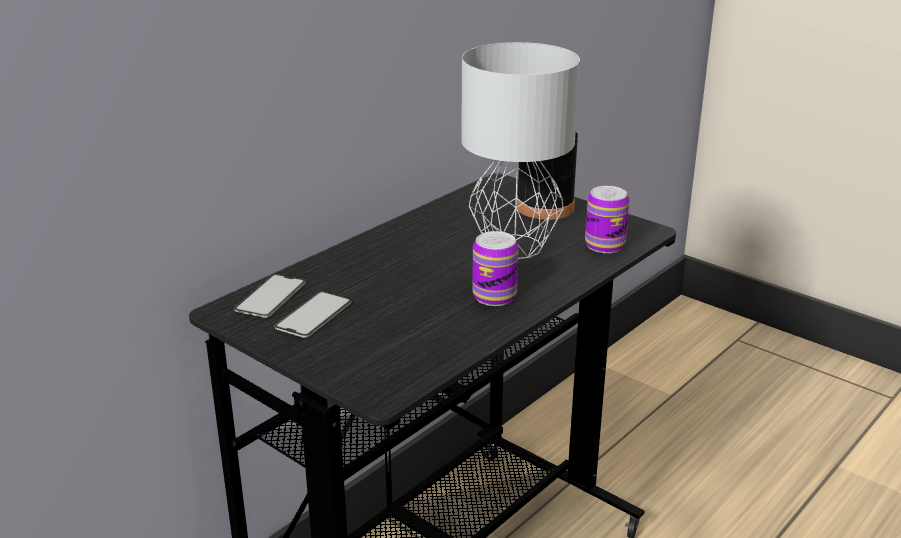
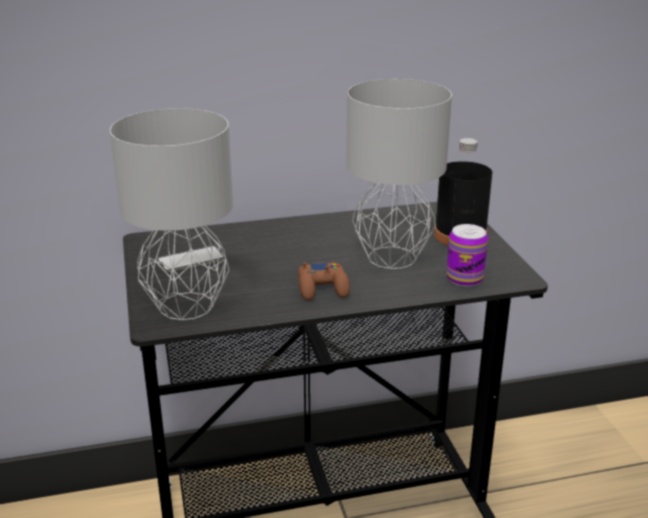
camera: 35 degrees right, 0 degrees up
(270, 296) = (183, 239): phone -> none
(387, 362) = (188, 306): none -> grey table lamp
(494, 296) = (323, 288): can -> brown game controller

